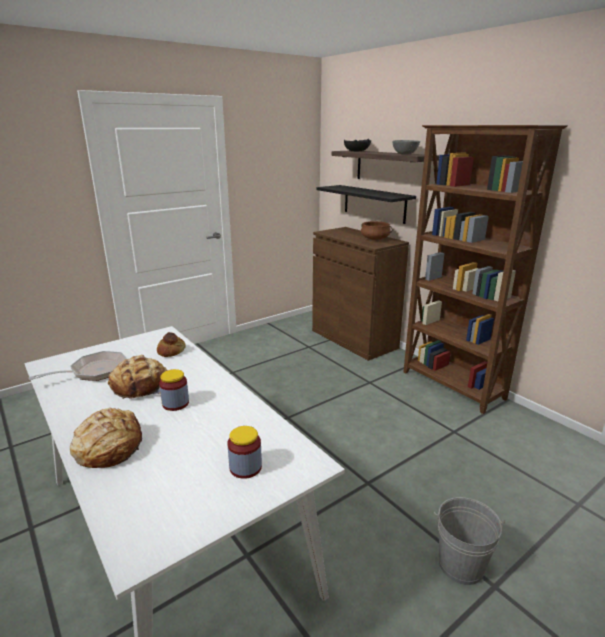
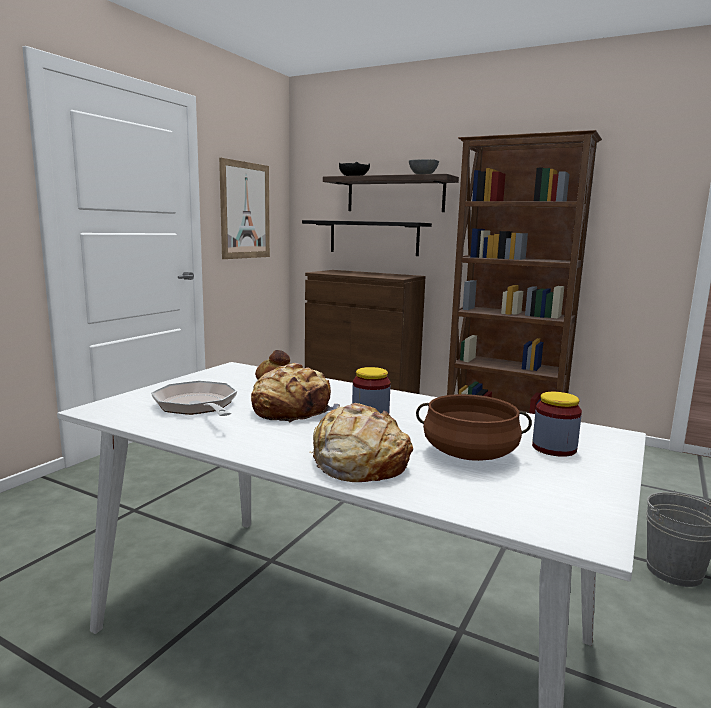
camera: 25 degrees left, 10 degrees down
(94, 371) = (197, 406): frying pan -> frying pan turned 60 degrees counterclockwise
(272, 180) = (245, 210): none -> picture
(375, 238) = (386, 274): brown cooking pot -> brown cooking pot (470, 453)

